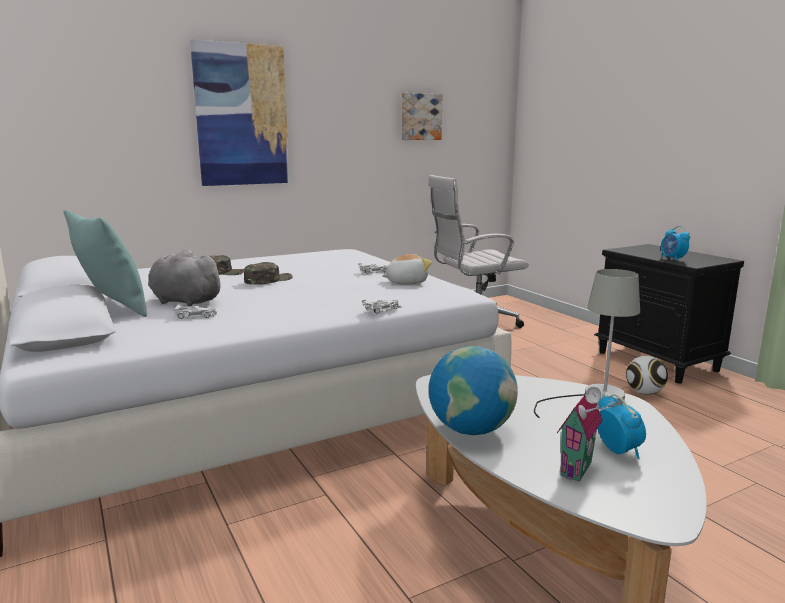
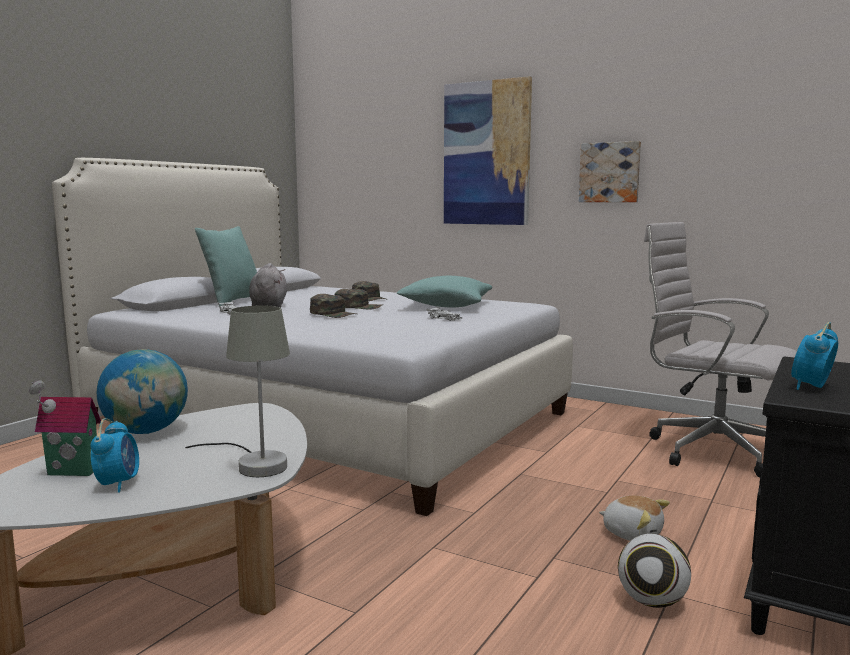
camera: 60 degrees right, 5 degrees down
(298, 289) = (333, 314): none -> green cap
(313, 264) = (446, 306): none -> turquoise pillow
(382, 309) = (302, 335): white toy car -> none
(406, 282) = (415, 328): plush toy -> plush toy (632, 533)
(420, 117) = (720, 142): picture -> picture (610, 172)
(618, 451) = (118, 484): alarm clock -> alarm clock turned 45 degrees counterclockwise

